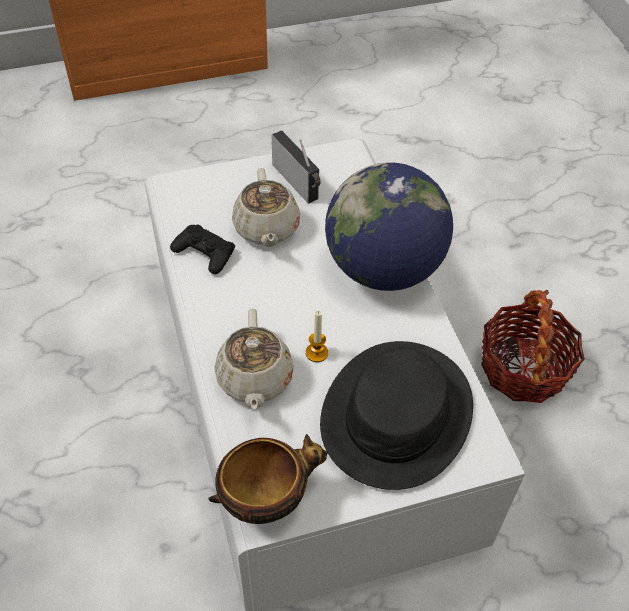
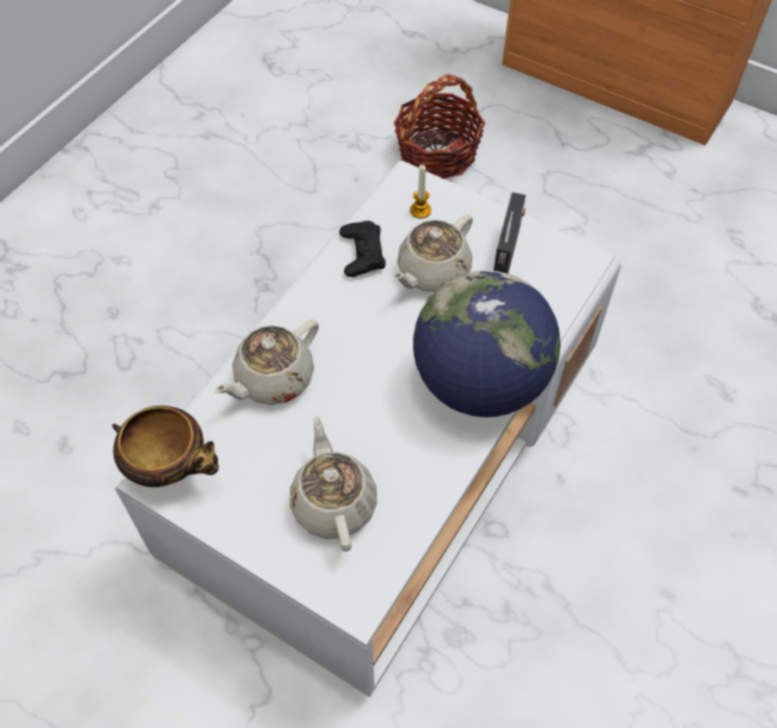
camera: 50 degrees right, 5 degrees up
(316, 353) = (340, 401): candle -> candle (420, 210)
(397, 414) = (333, 502): black hat -> beige teapot
(523, 368) = (598, 599): basket -> basket (437, 153)

